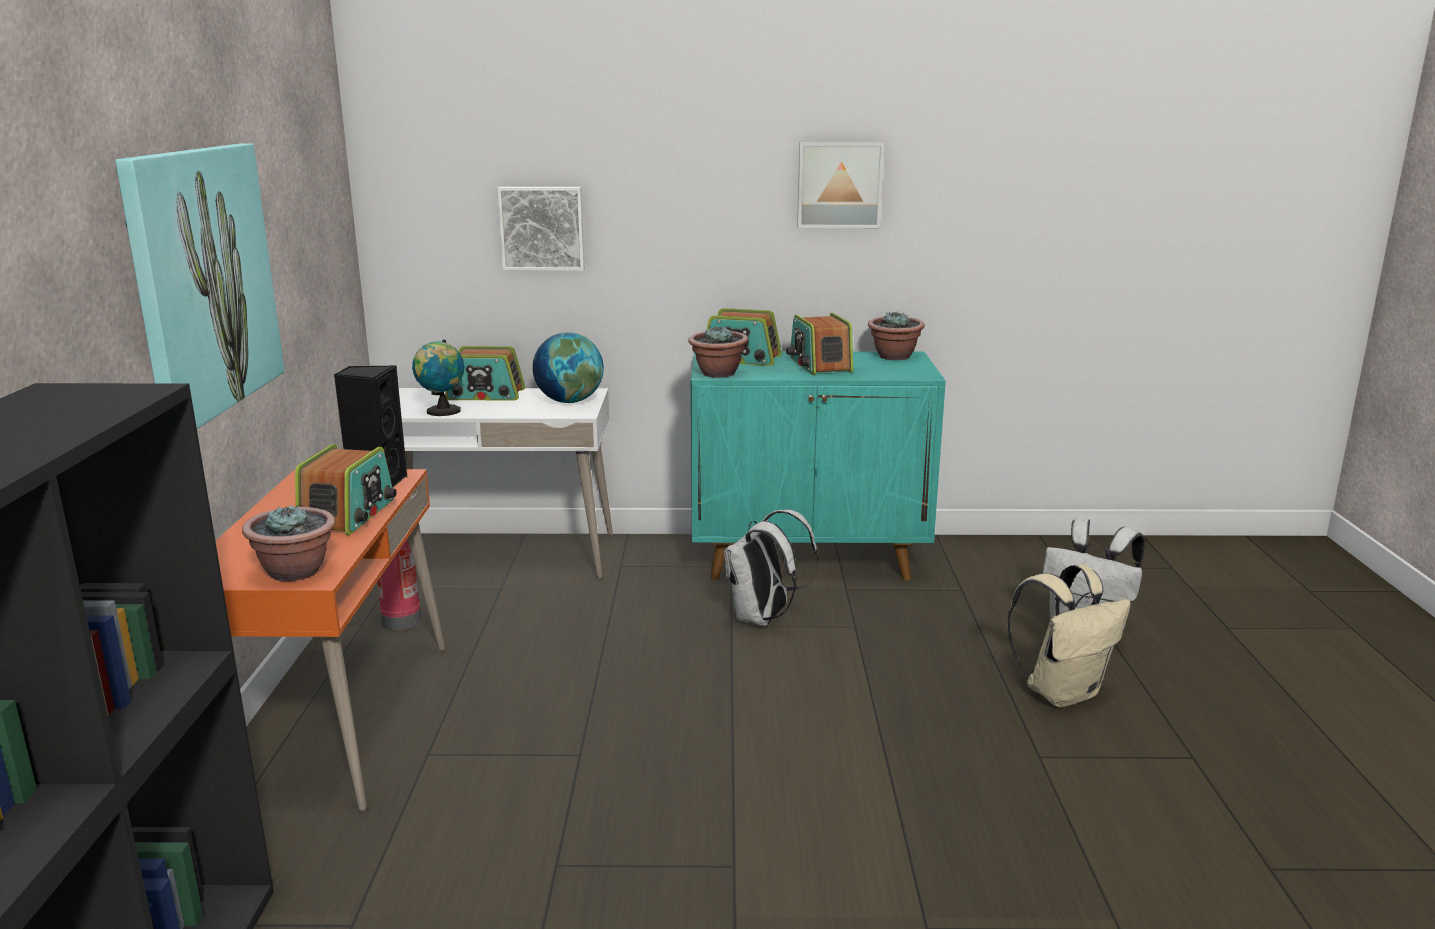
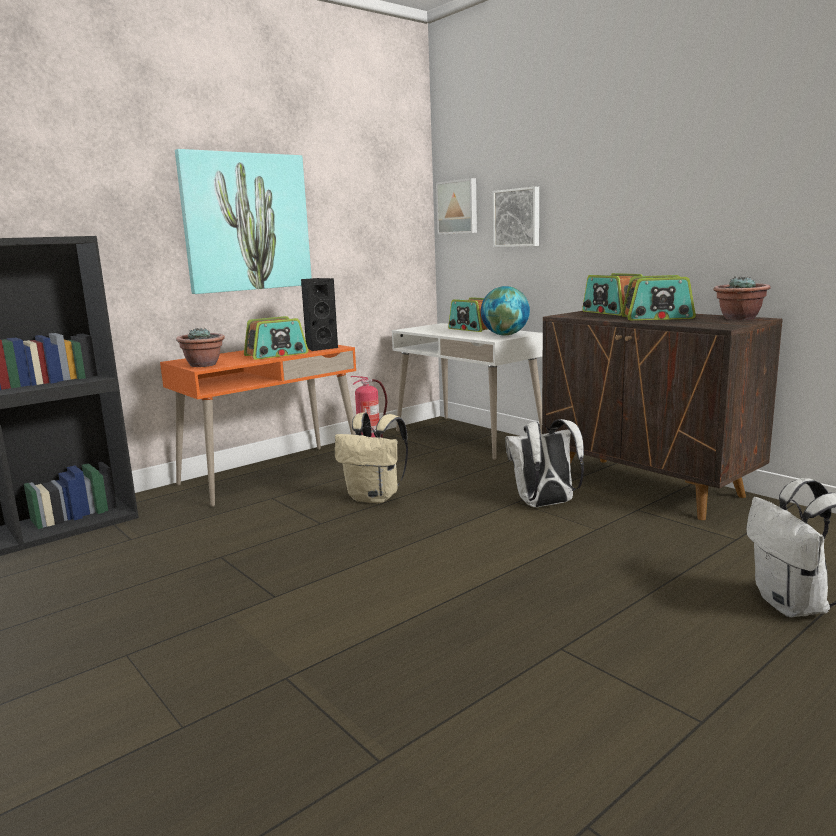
camera: 50 degrees right, 5 degrees down
(442, 412) = (431, 332): globe -> none
(718, 374) = (569, 315): potted plant -> none
(809, 559) = (648, 487): turquoise cabinet -> brown cabinet
(819, 365) = (657, 317): radio -> radio turned 120 degrees counterclockwise
(839, 185) = (714, 166): picture -> picture (458, 207)
(1062, 692) = (675, 626): beige backpack -> beige backpack (375, 498)

